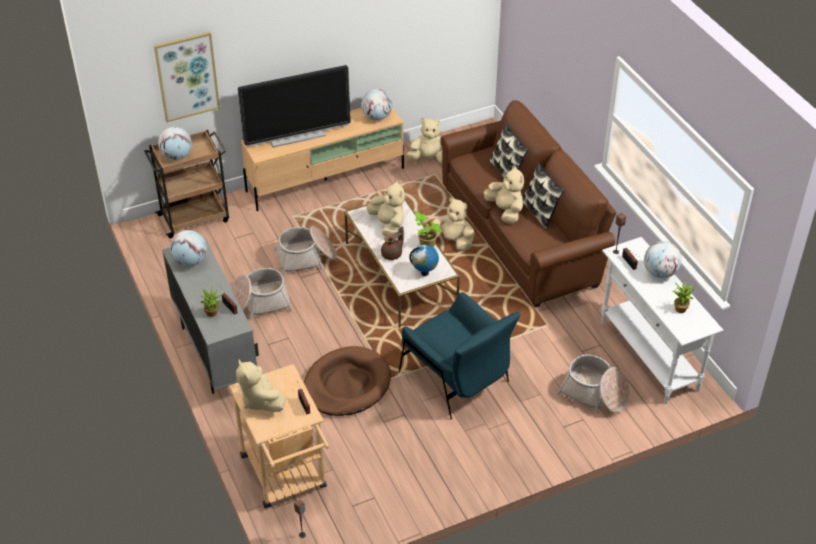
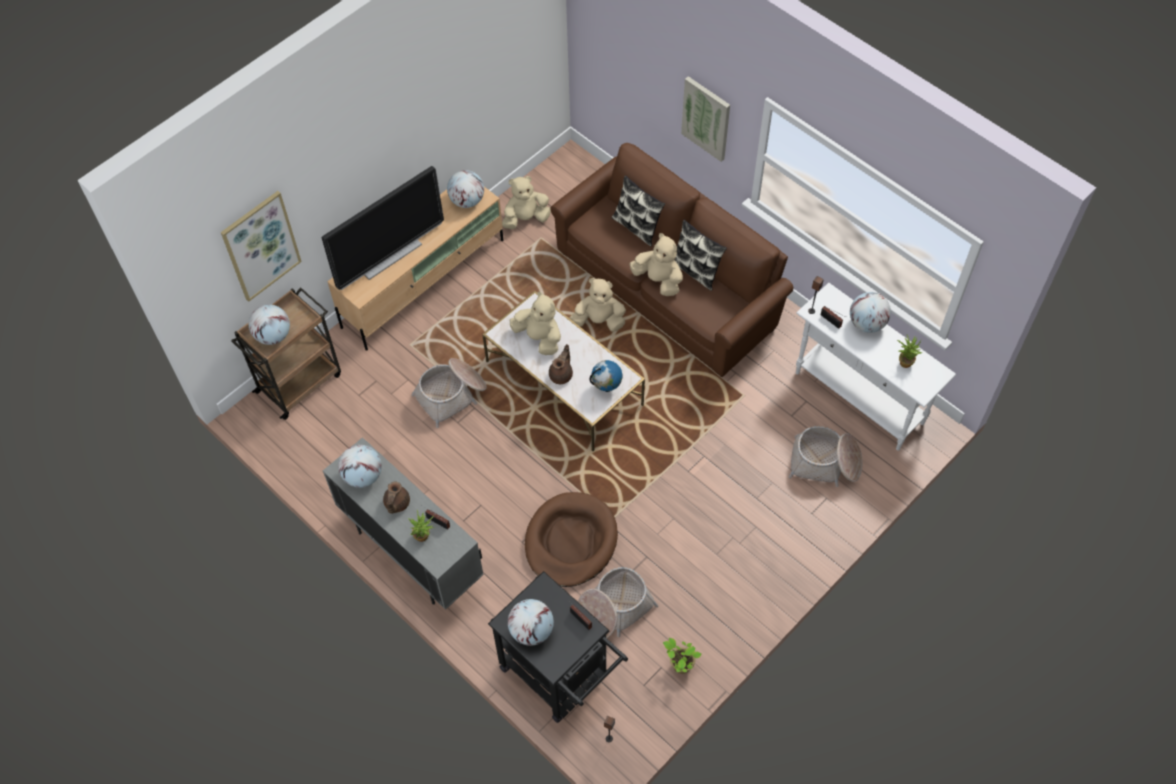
camera: 20 degrees left, 15 degrees up
(205, 286) = (396, 504): none -> brown teapot
(258, 303) = (427, 471): basket -> basket (614, 608)
(260, 400) = (531, 630): beige plush toy -> globe
(286, 477) = (560, 677): beige cart -> black cart
(426, 244) = (591, 349): potted plant -> potted plant (680, 665)
(456, 379) = (680, 494): blue armchair -> none
(579, 82) = (706, 118): none -> picture

